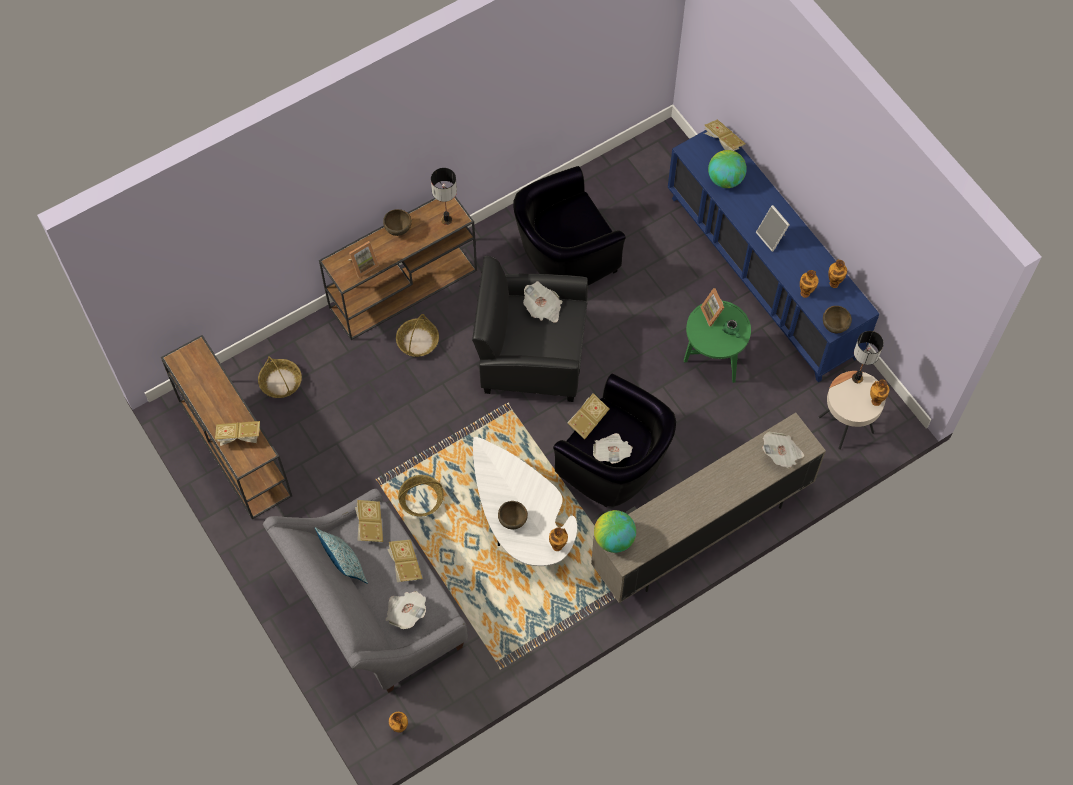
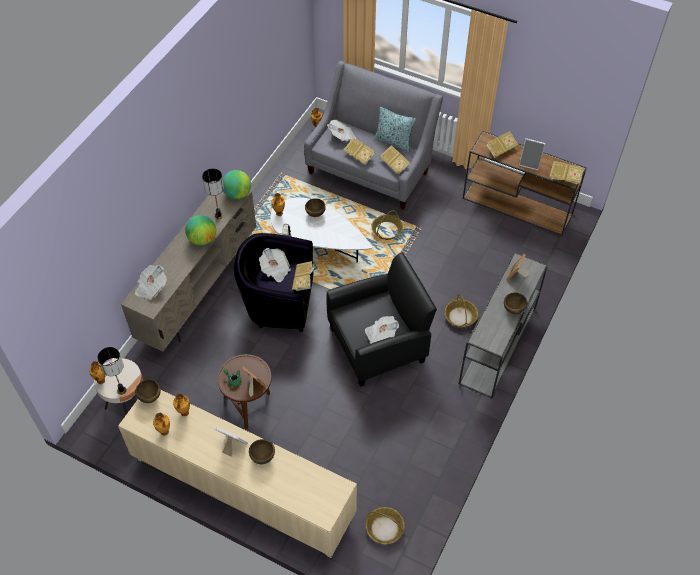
camera: 150 degrees right, 10 degrees down
(221, 398) = (530, 163): none -> picture frame
(280, 382) = (524, 252): basket -> basket (385, 528)
(404, 288) = (497, 346): brown console table -> grey console table
(447, 220) = (486, 333): table lamp -> table lamp (218, 216)
(564, 257) = (403, 426): black armchair -> none
(712, 359) = (249, 404): green side table -> brown side table
(722, 142) = (317, 512): book -> book (565, 177)
(725, 179) = (296, 477): globe -> globe (202, 239)
(747, 212) = (263, 457): none -> brown bowl
(762, 276) = (242, 490): blue cabinet -> beige cabinet

